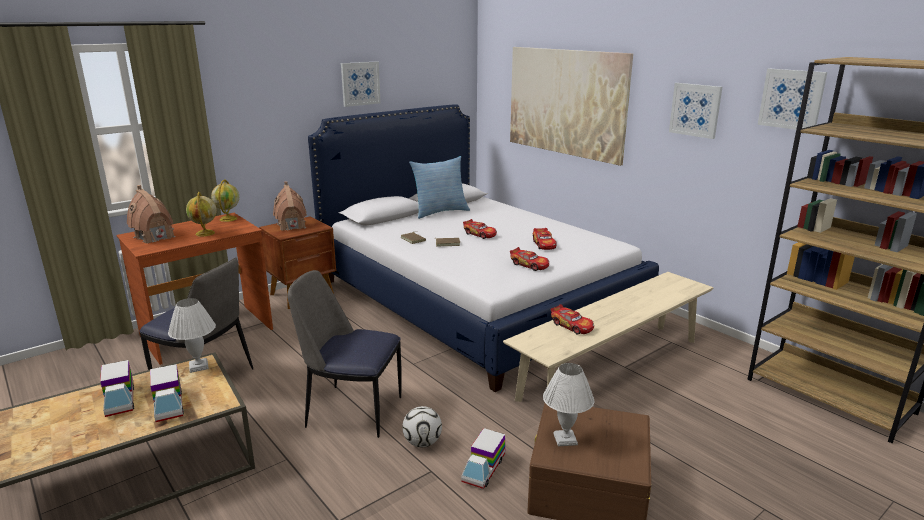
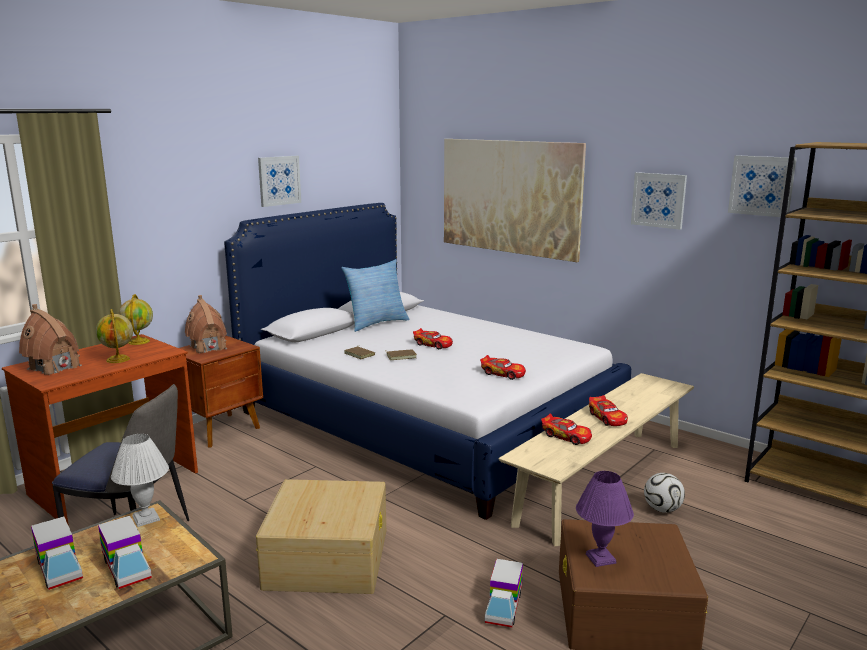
camera: 10 degrees left, 5 degrees down
(351, 411) = (327, 557): chair -> beige storage box
(422, 443) = (423, 584): football -> football (662, 509)
(544, 244) = (508, 351): toy car -> toy car (607, 418)
(566, 439) = (601, 558): white table lamp -> purple table lamp

